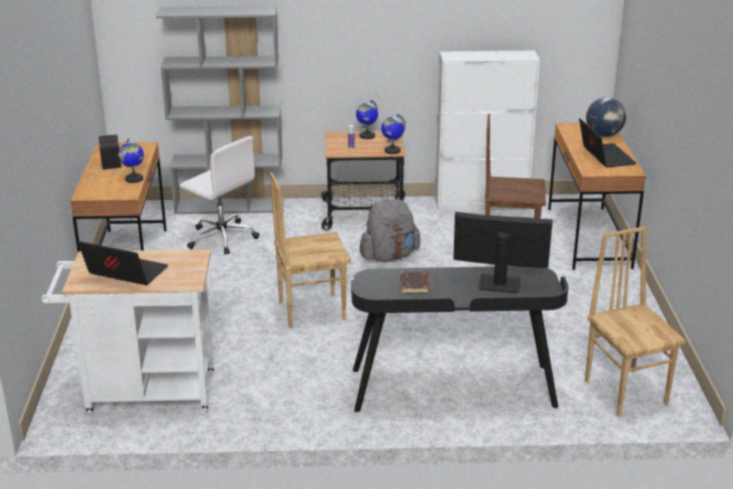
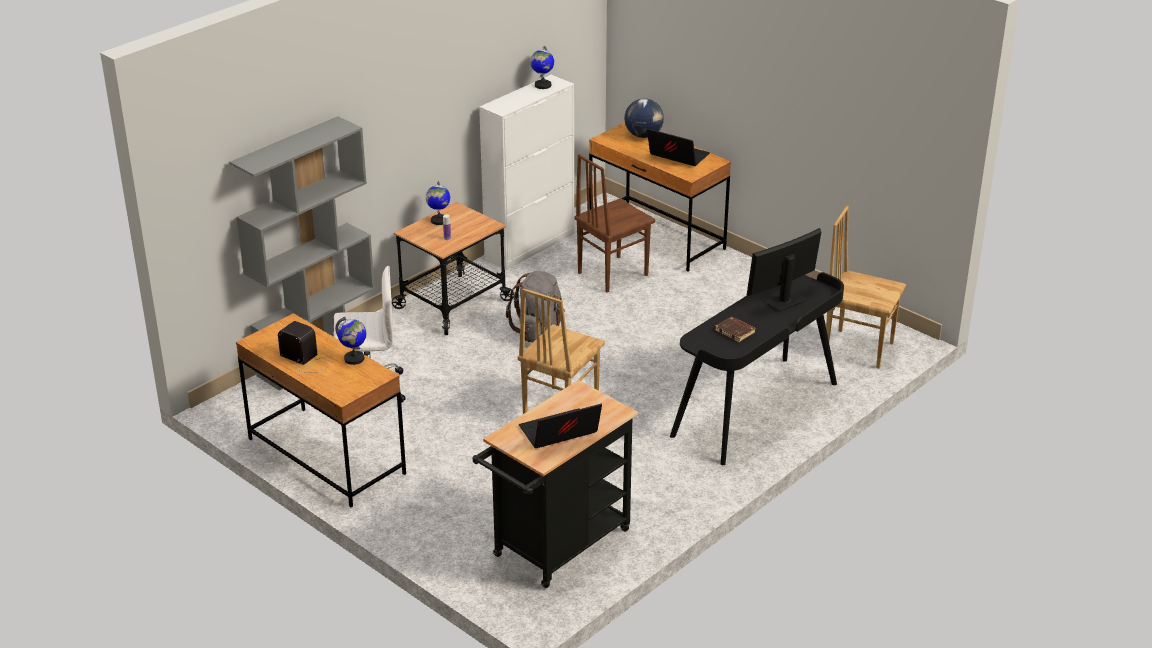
camera: 45 degrees left, 5 degrees up
(142, 394) = (556, 548): white cart -> black cart
(392, 151) = (487, 225): globe -> globe (542, 85)

